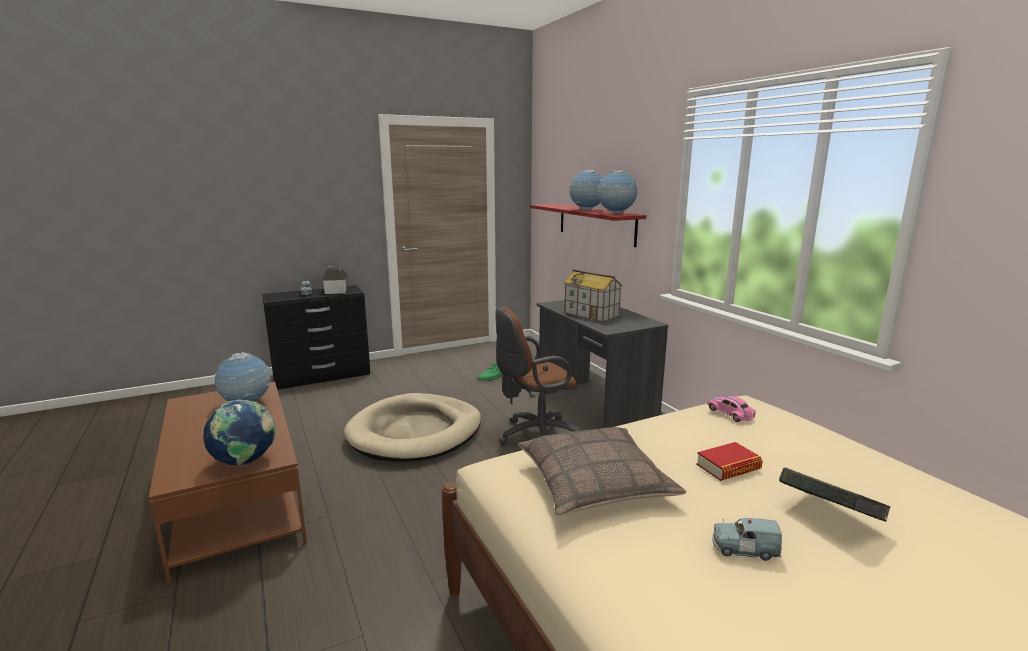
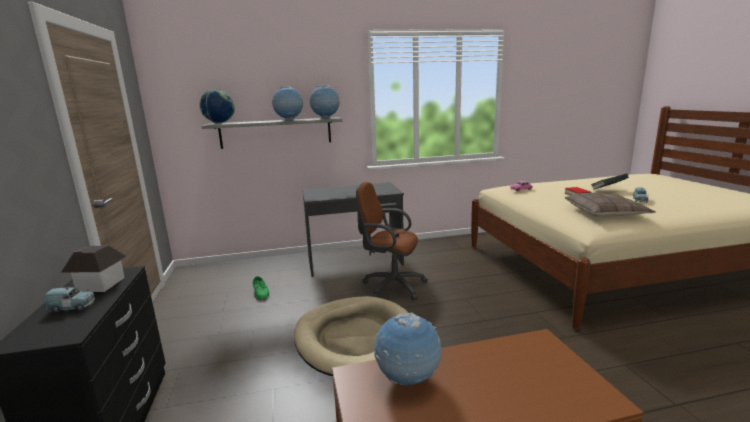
camera: 75 degrees left, 0 degrees up
(245, 462) = (554, 357): globe -> globe (219, 123)
(535, 436) = (390, 286): brown office chair -> brown office chair turned 120 degrees clockwise
(592, 314) = (353, 192): toy house -> none
(595, 223) = (276, 132): red shelf -> grey shelf

